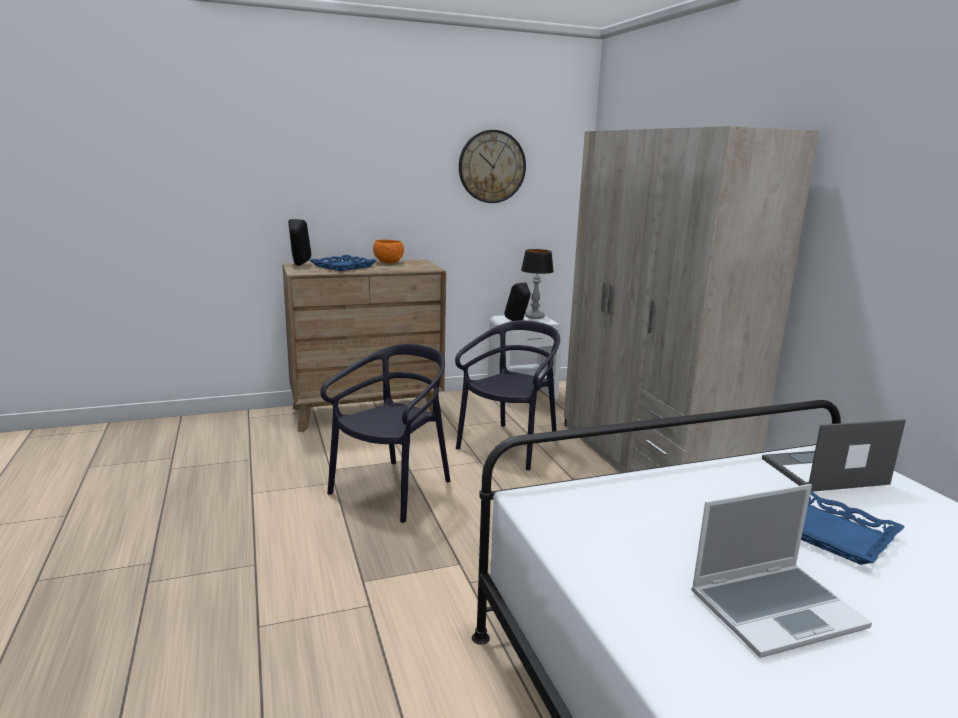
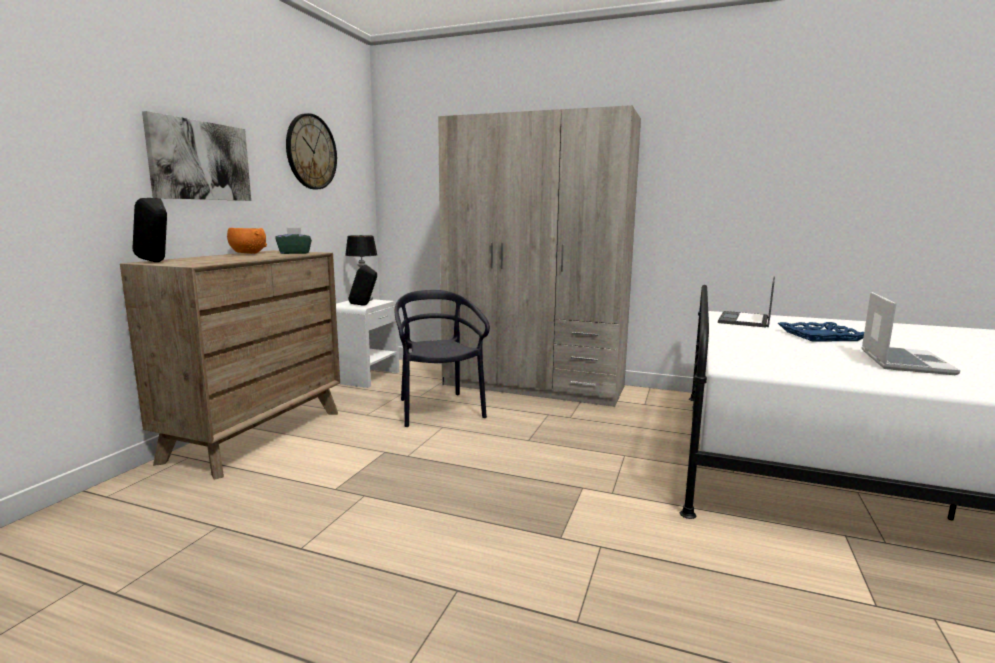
camera: 50 degrees left, 5 degrees down
(343, 266) = (217, 258): blue tray -> none
(361, 185) = (200, 160): none -> picture
(392, 490) = (427, 474): black chair -> none
(417, 267) = (295, 253): none -> green tissue box

